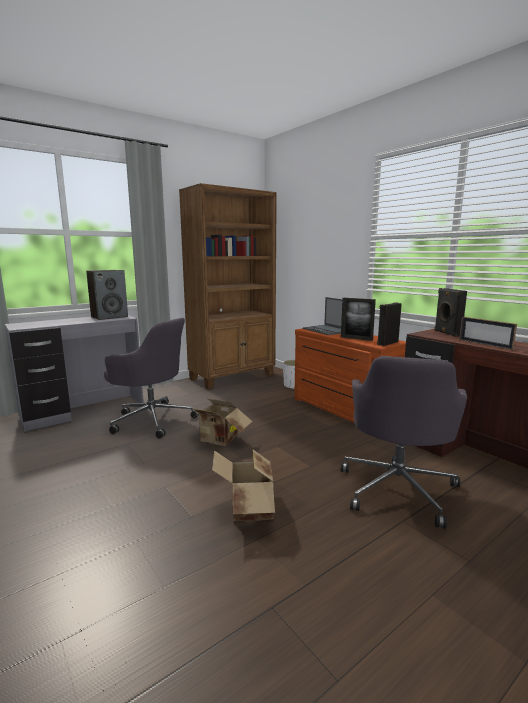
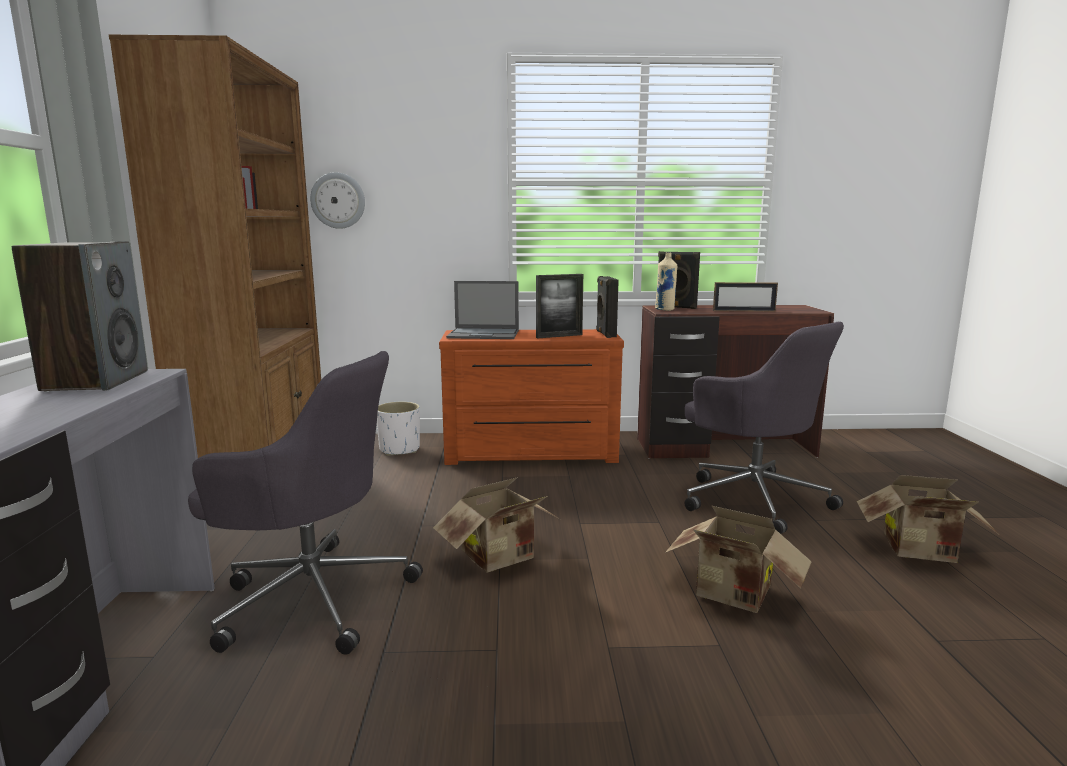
camera: 55 degrees left, 0 degrees up
(152, 419) = (312, 597): grey office chair -> grey office chair turned 45 degrees clockwise
(297, 250) = (338, 200): none -> wall clock
(420, 587) = (922, 552): none -> cardboard box
(428, 333) = (665, 309): none -> beige bottle

